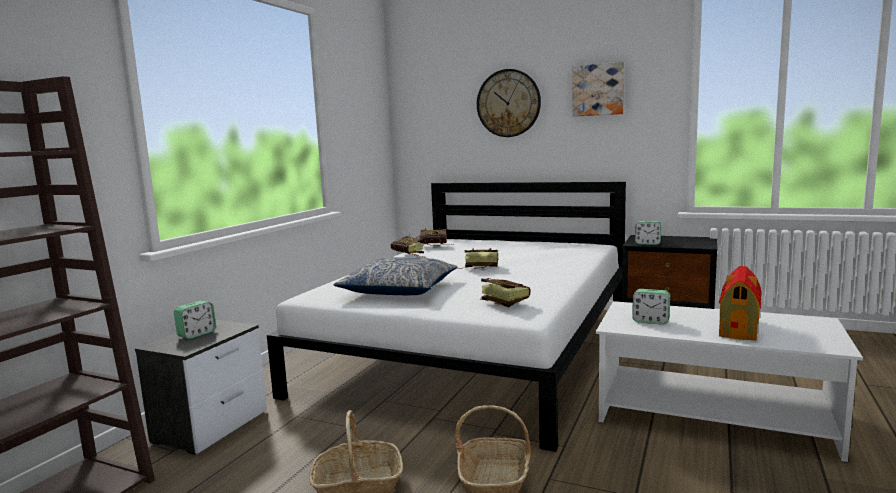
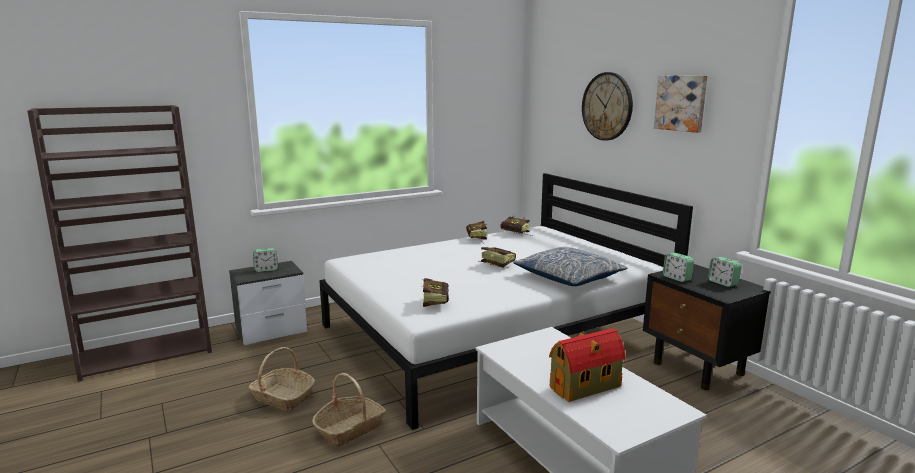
camera: 35 degrees right, 5 degrees up
(399, 290) = (404, 270): pillow -> pillow (568, 277)
(650, 321) = (532, 354): alarm clock -> alarm clock (723, 283)

